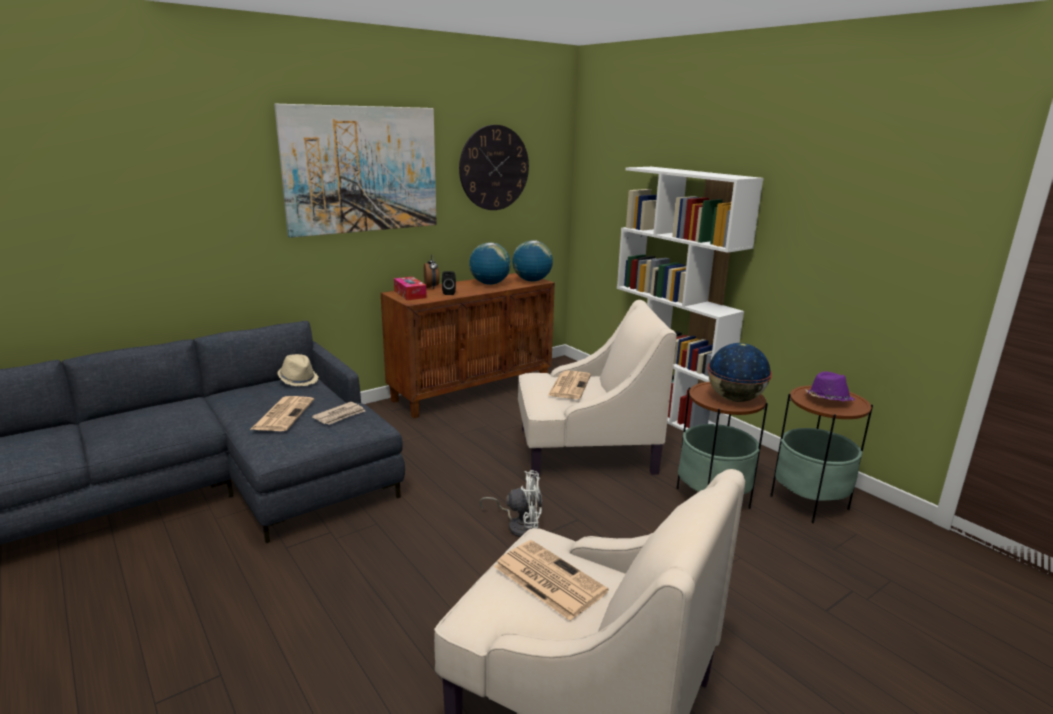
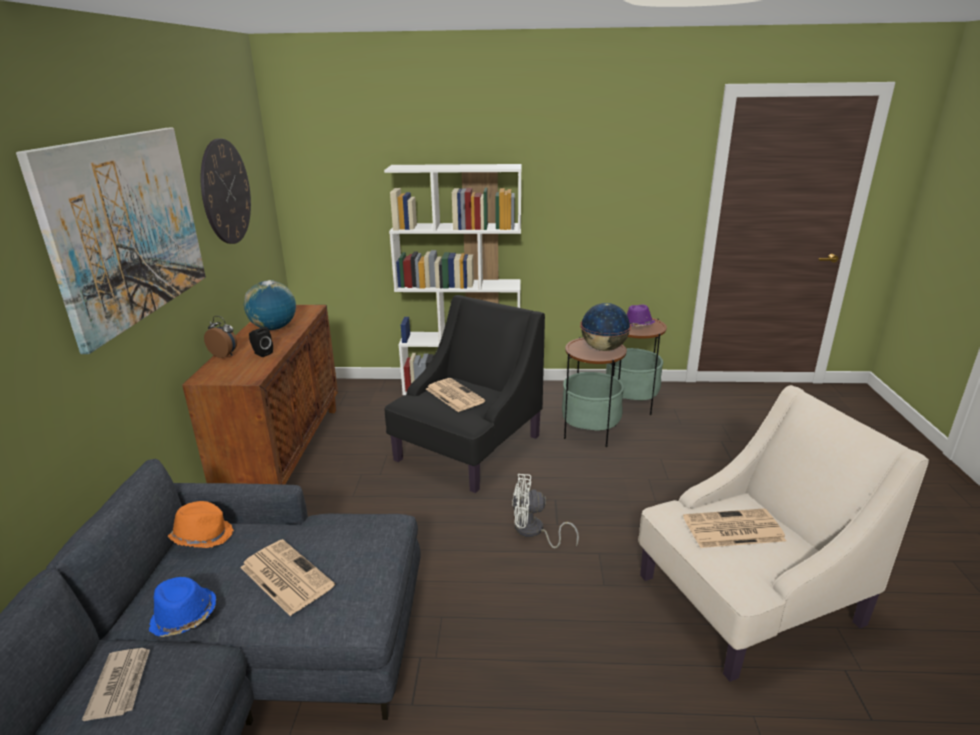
camera: 50 degrees left, 5 degrees up
(227, 404) = (184, 617): none -> blue hat
(298, 379) = (202, 536): beige hat -> orange hat
(340, 415) = (344, 536): newspaper -> newspaper (121, 684)
(410, 294) = (224, 372): tissue box -> none
(519, 525) = (533, 532): white fan -> white fan turned 135 degrees counterclockwise
(532, 281) = (303, 310): globe -> none
(584, 450) = (467, 448): beige armchair -> black armchair

